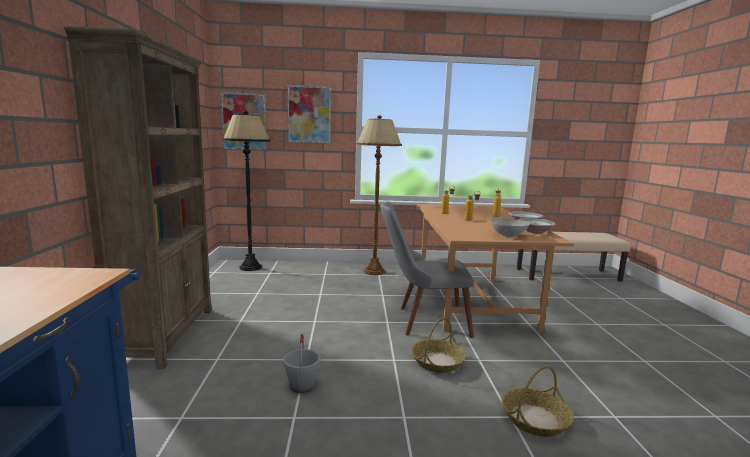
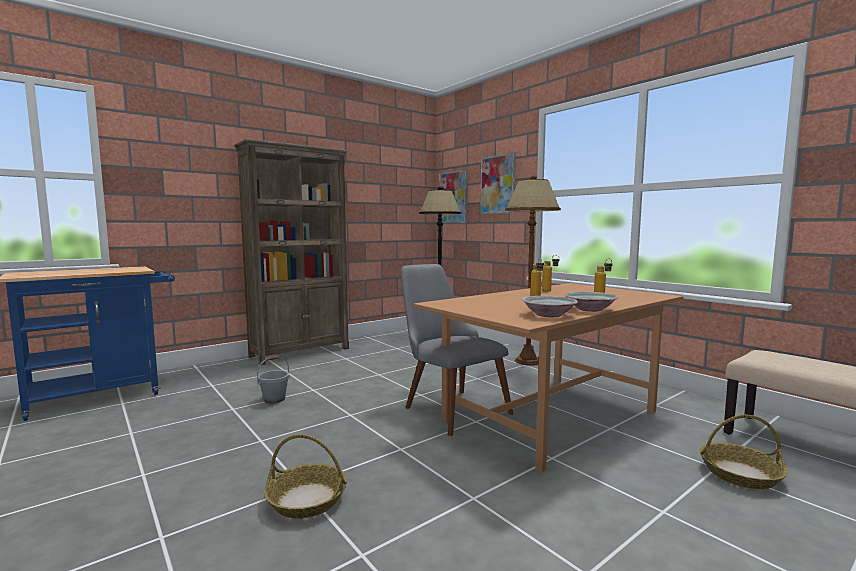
camera: 55 degrees right, 5 degrees down
(437, 361) = (370, 431): basket -> basket (740, 474)
(509, 235) = (490, 311): grey bowl -> none

